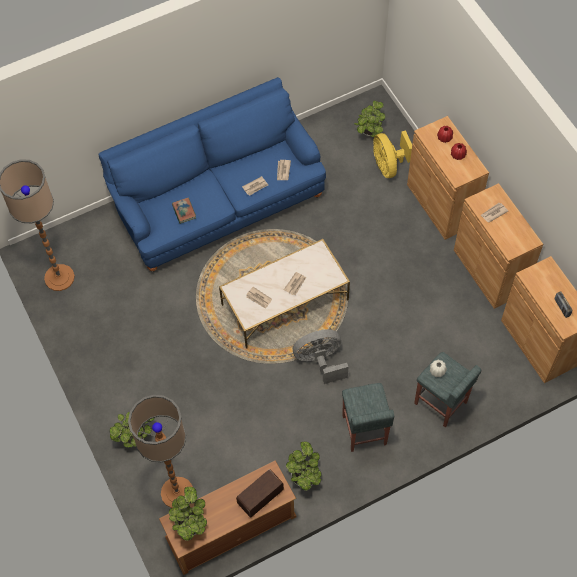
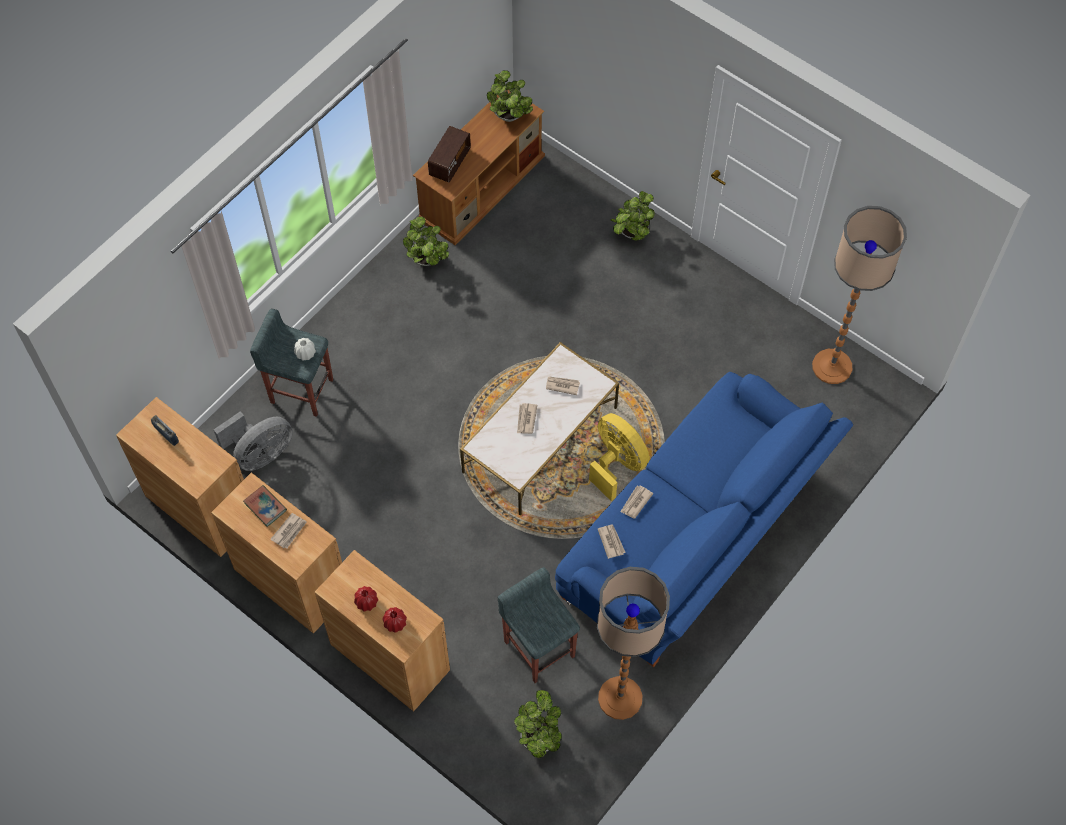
camera: 155 degrees right, 0 degrees up
(177, 492) = (555, 198): floor lamp -> floor lamp (620, 698)
(184, 211) = (708, 433): book -> book (265, 507)
(320, 361) = (464, 386): grey fan -> grey fan (260, 454)
(364, 431) = (380, 329): grey stool -> grey stool (539, 647)
(388, 165) = (488, 691): yellow fan -> yellow fan (617, 464)

